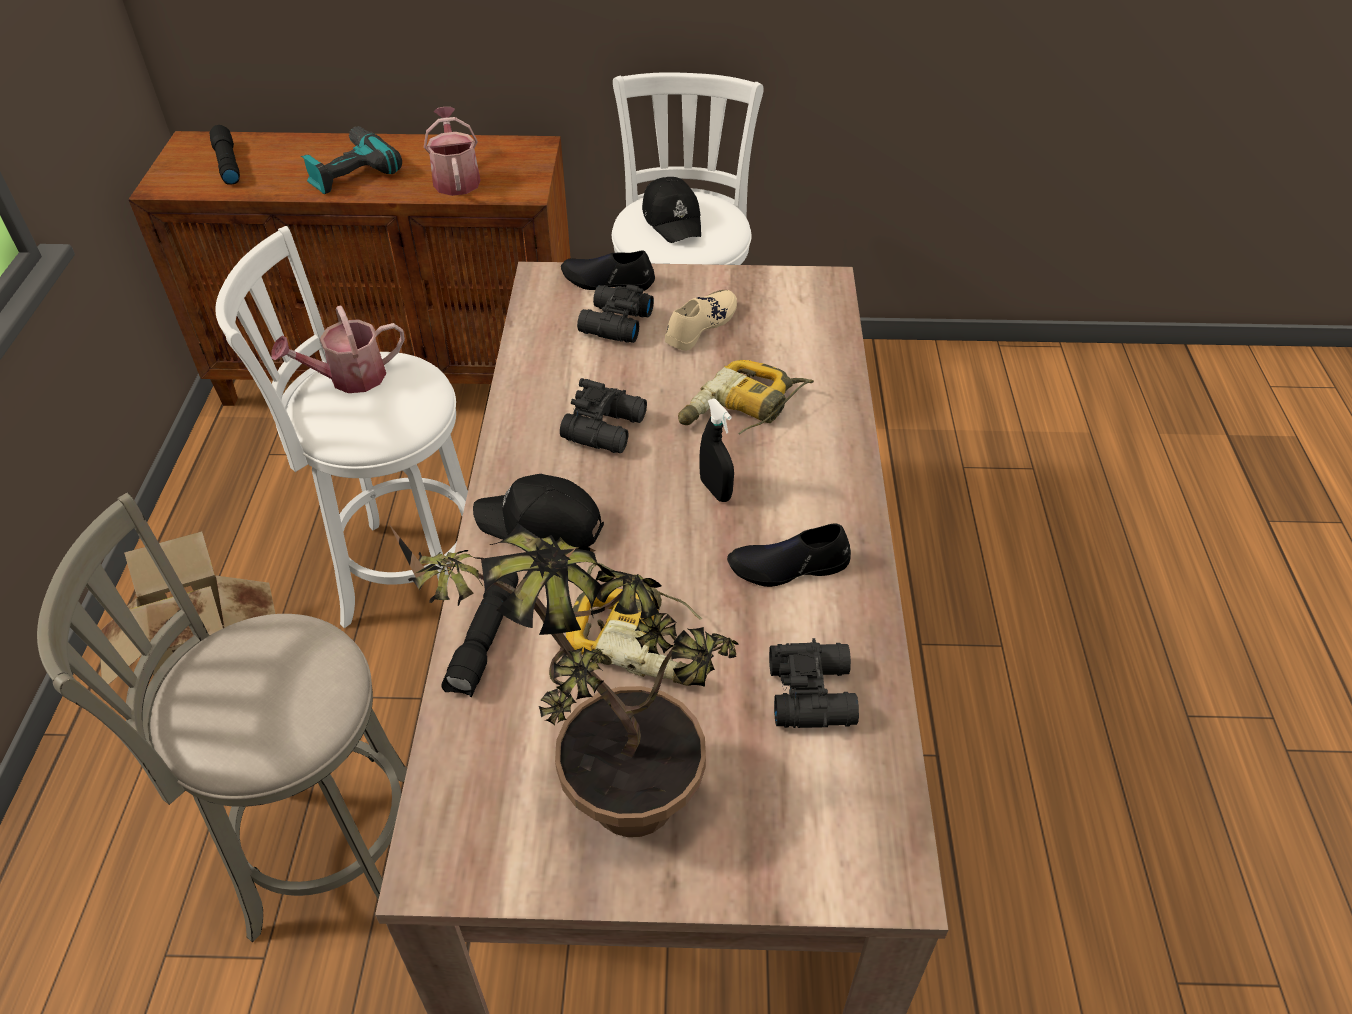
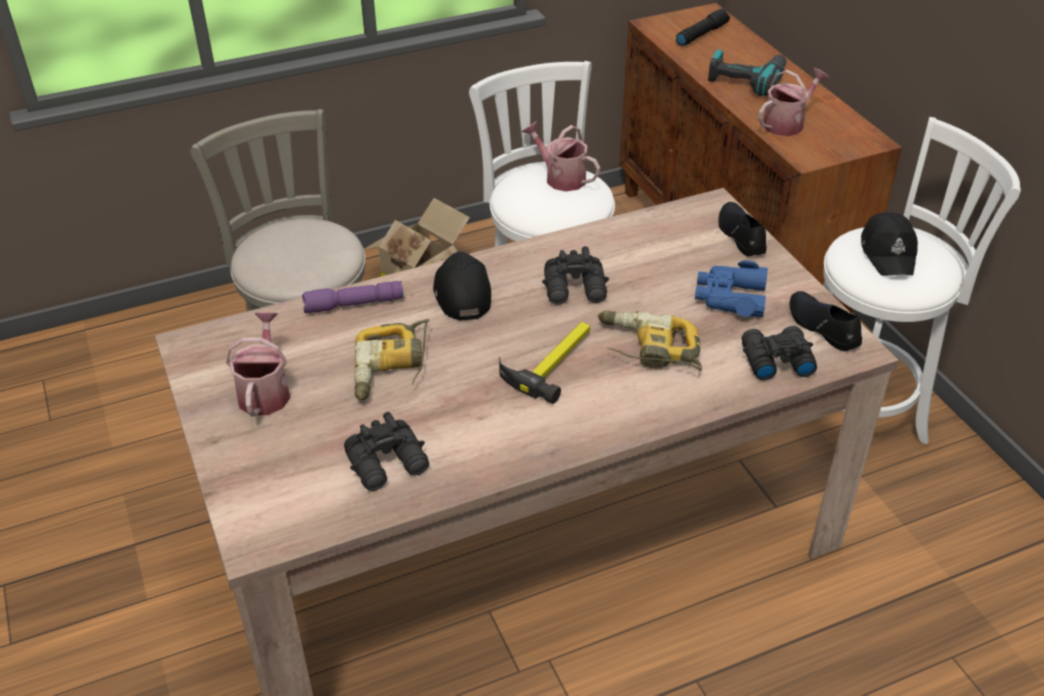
camera: 65 degrees right, 5 degrees down
(486, 640) = (353, 305): black flashlight -> purple flashlight
(601, 791) = (265, 390): potted plant -> watering can
(614, 324) = (692, 255): black binoculars -> black binoculars (775, 360)
(673, 219) = (889, 253): black cap -> black cap turned 45 degrees counterclockwise
(700, 326) = (730, 297): beige shoe -> blue binoculars
(715, 490) = (551, 361): black spray bottle -> hammer
(788, 566) = (499, 420): black shoe -> black shoe (822, 327)

